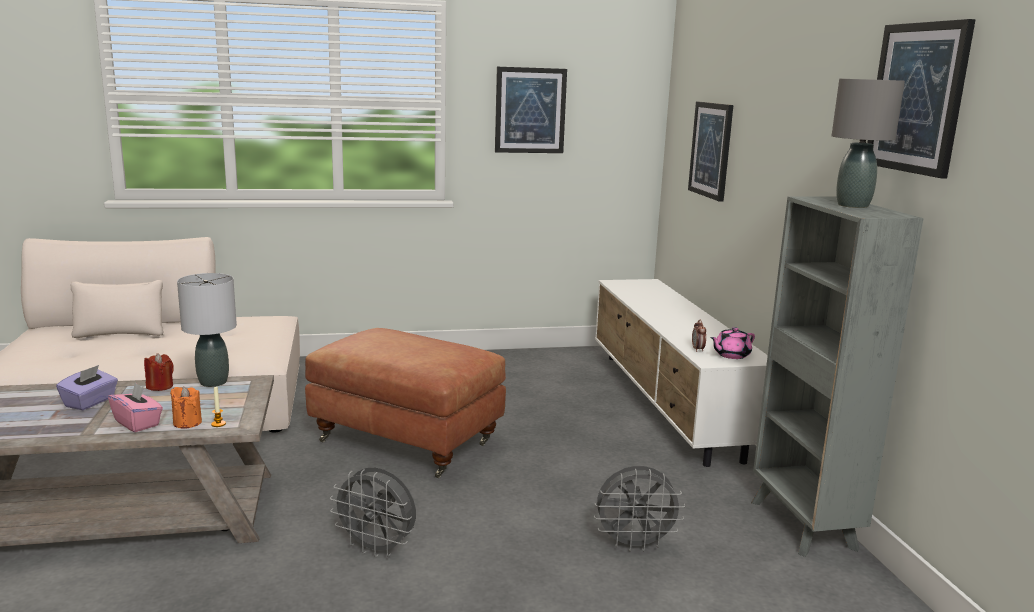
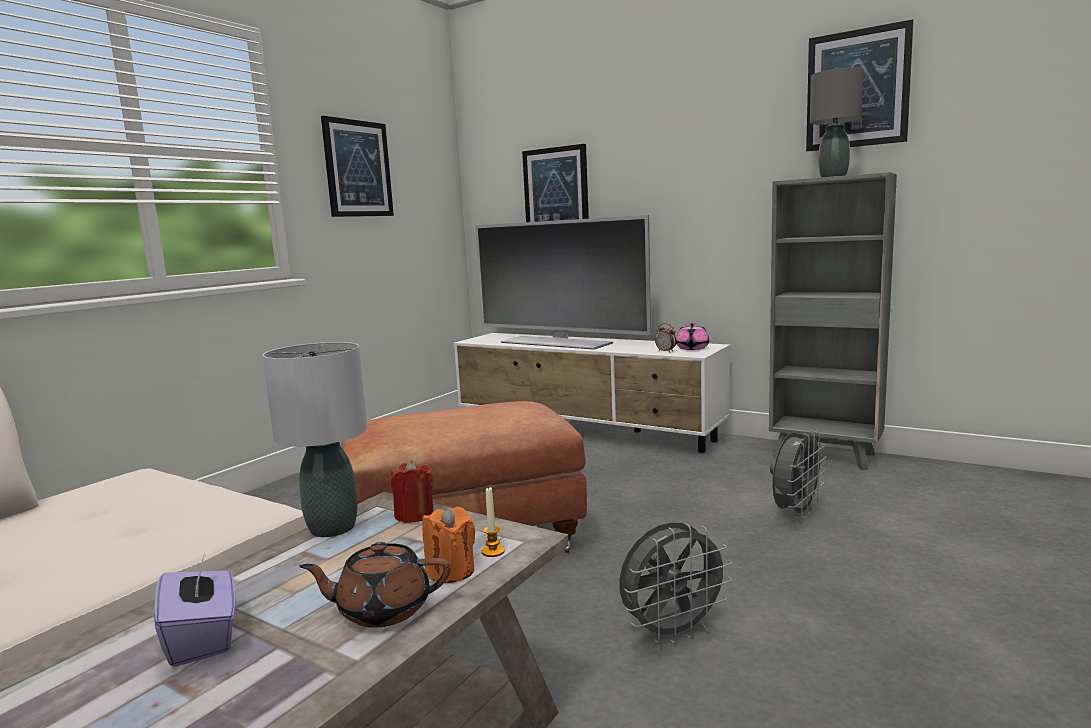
camera: 45 degrees left, 5 degrees down
(137, 423) = (382, 610): pink tissue box -> brown teapot
(160, 386) = (265, 566): red candle -> red candle (414, 515)
(660, 307) = (556, 342): none -> television

